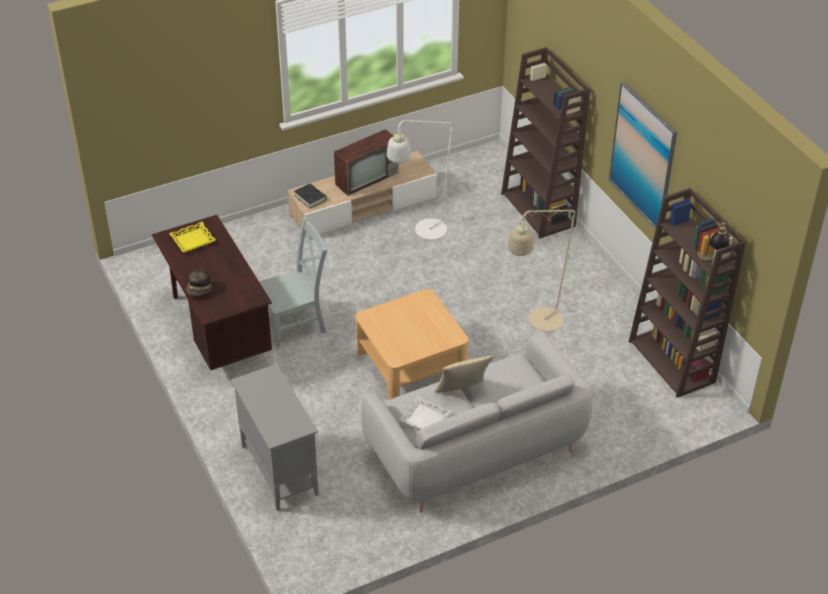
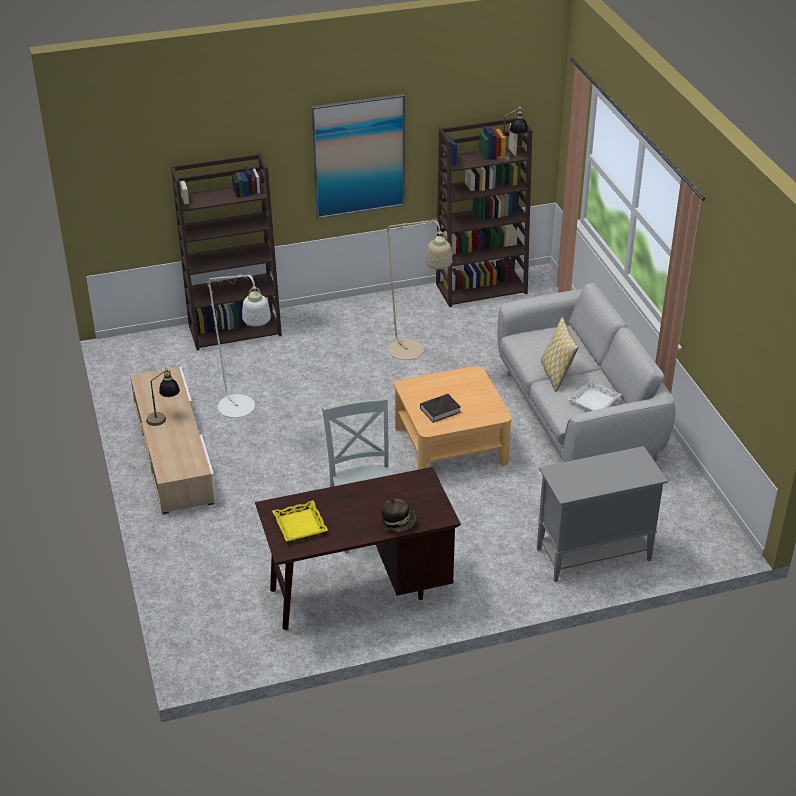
camera: 80 degrees left, 5 degrees down
(310, 198) = (183, 466): black book -> black book (440, 410)
(367, 178) = (164, 417): television -> table lamp

